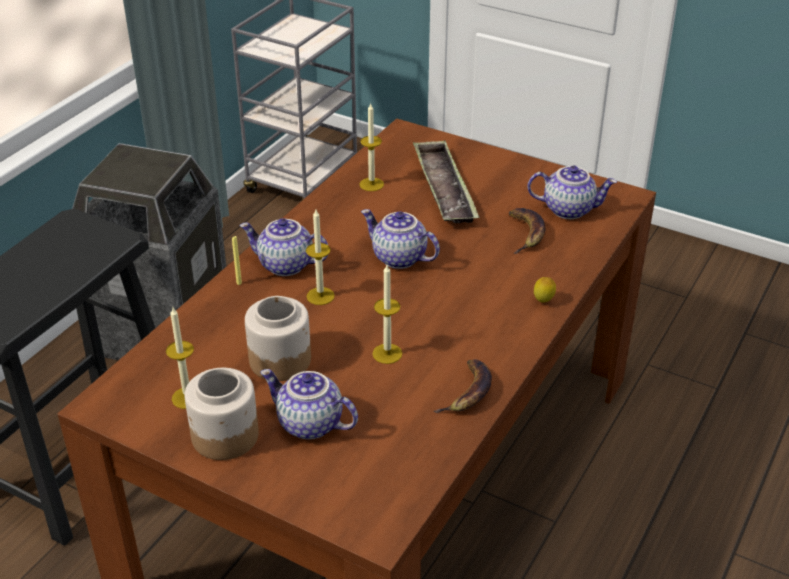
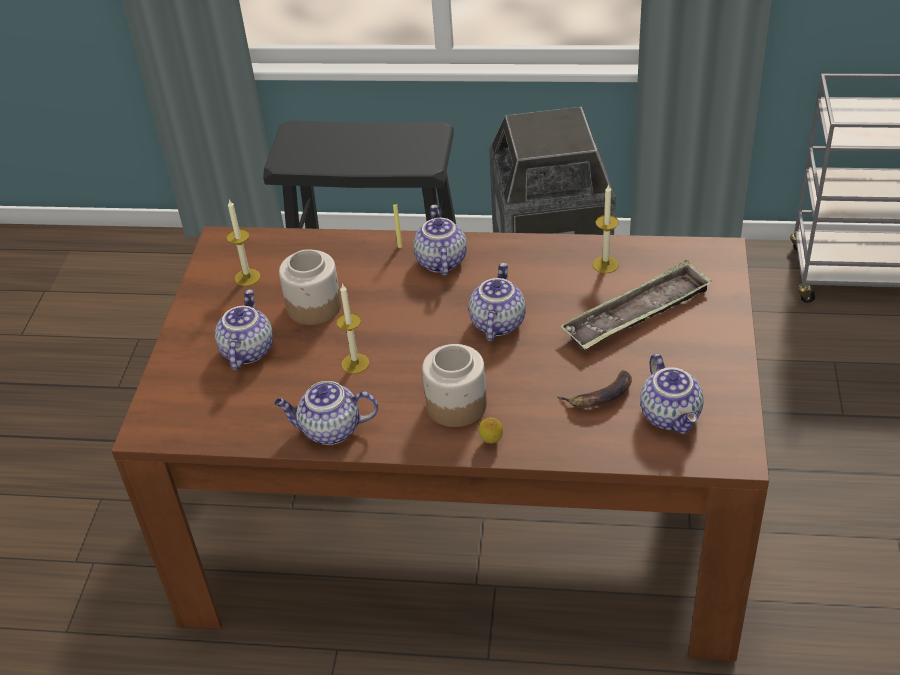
camera: 70 degrees right, 5 degrees up
(224, 436) = (214, 313): jar -> jar (455, 405)
(320, 296) = (410, 297): candle -> none
(468, 392) = (329, 430): banana -> teapot

